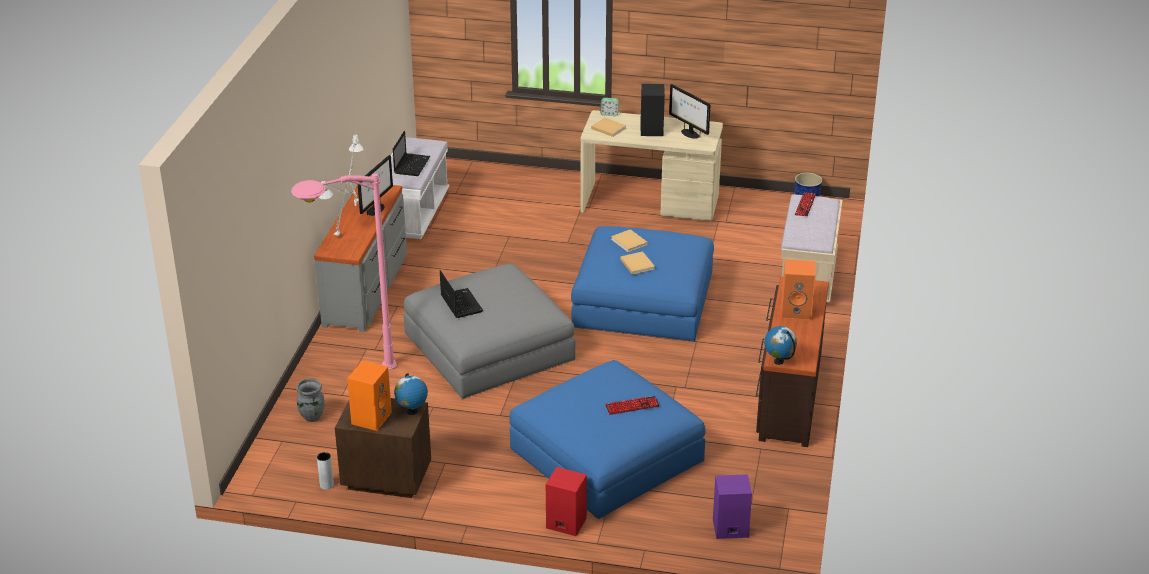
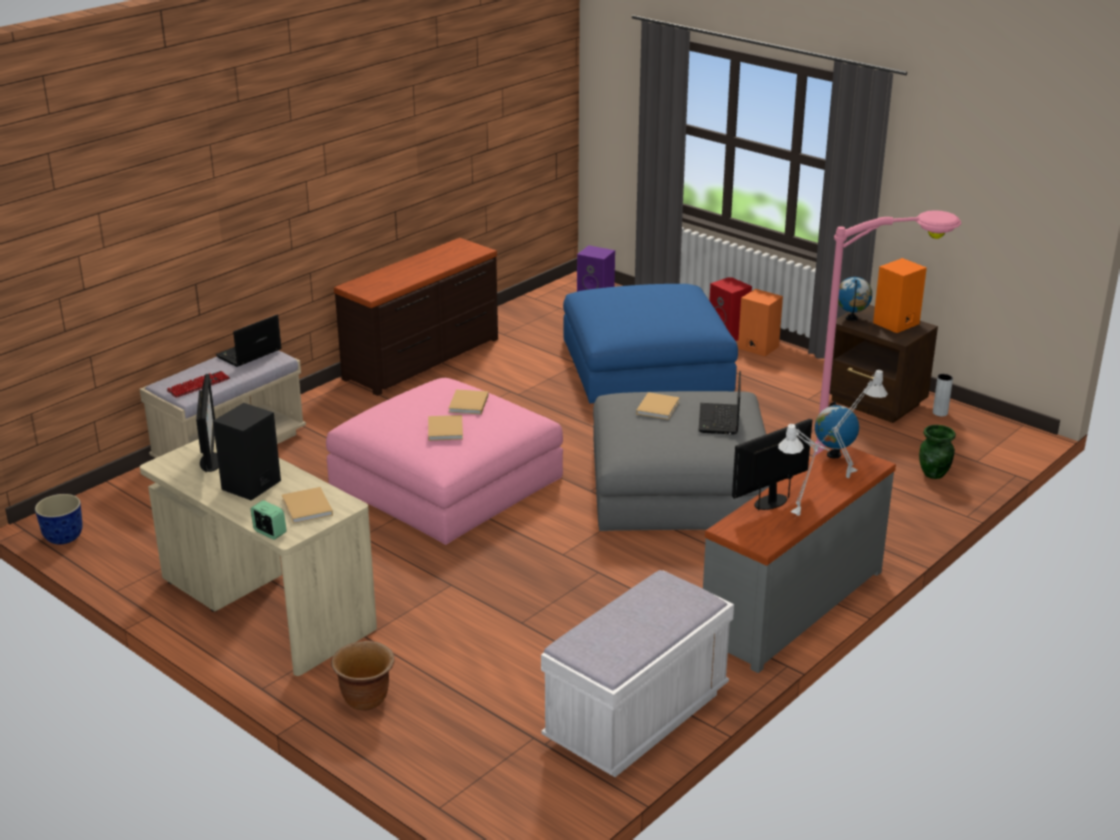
camera: 150 degrees left, 5 degrees down
(311, 417) = (934, 474): grey vase -> green vase
(412, 165) = (645, 609): laptop -> laptop (248, 354)
(510, 301) = (658, 407): none -> beige book
(548, 184) = (366, 699): none -> brown planter
(632, 406) = (627, 297): keyboard -> none
(643, 300) = (446, 481): blue ottoman -> pink ottoman
(779, 361) = (480, 249): globe -> globe (833, 455)
(797, 311) = (404, 274): orange speaker -> orange speaker (757, 347)

